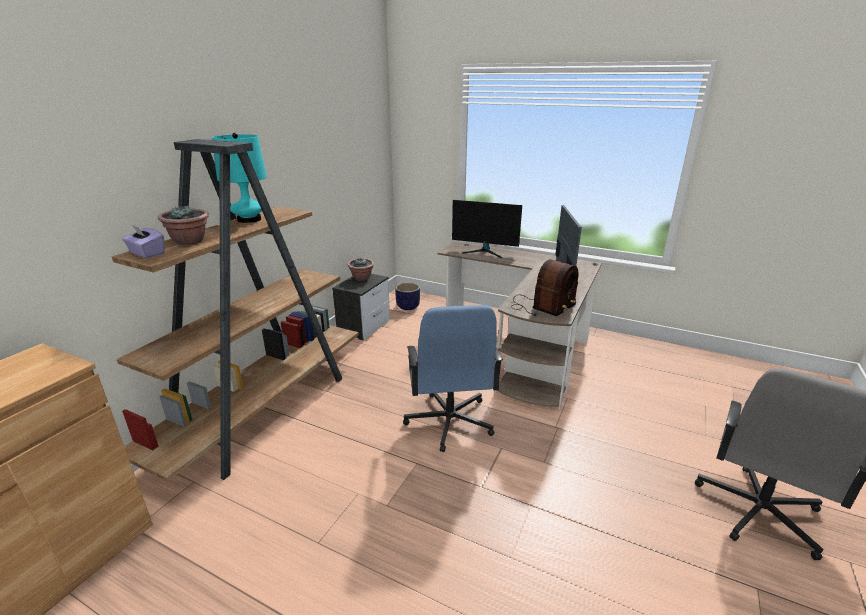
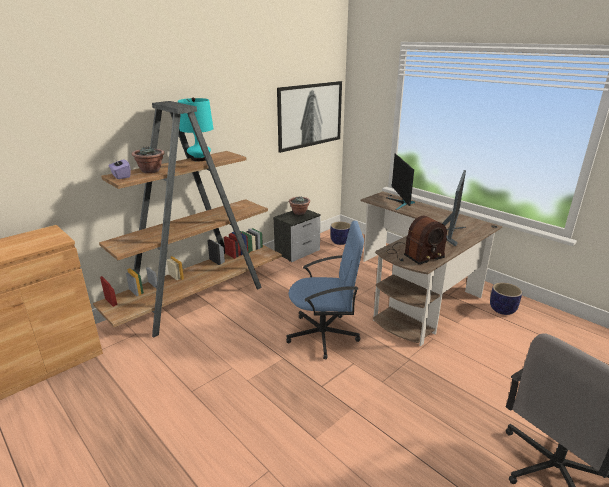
camera: 20 degrees right, 0 degrees up
(359, 157) = (310, 115): none -> picture
(449, 422) = (324, 335): blue office chair -> blue office chair turned 105 degrees counterclockwise
(484, 251) = (401, 203): monitor -> monitor turned 45 degrees clockwise
(613, 352) = (502, 310): none -> planter

